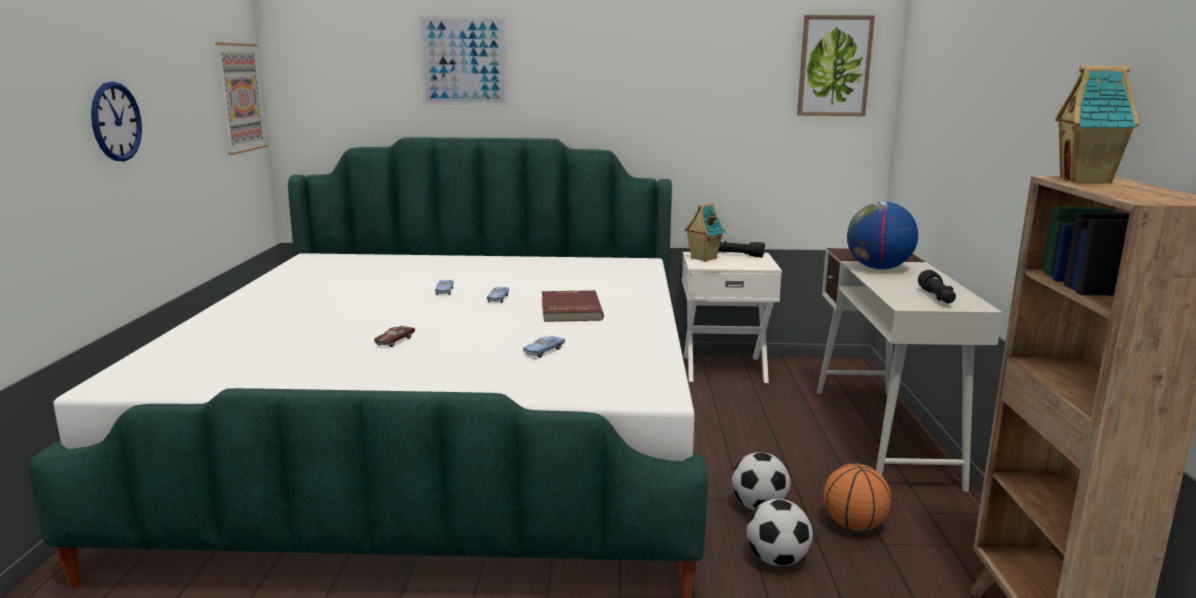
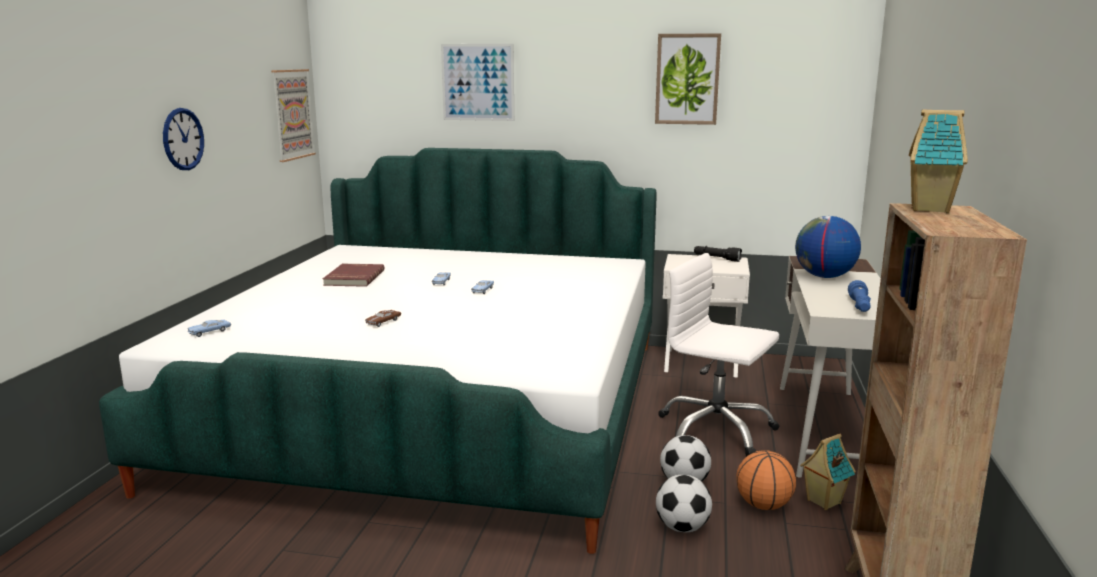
camera: 10 degrees right, 0 degrees up
(544, 351) = (499, 336): blue toy car -> blue toy car (209, 332)
(569, 309) = (538, 302): red book -> red book (353, 278)
(702, 259) = (682, 261): toy house -> toy house (823, 501)
(768, 443) = (715, 430): none -> white office chair
(834, 66) = (811, 86): picture -> picture (687, 79)
(937, 298) = (859, 306): black flashlight -> blue flashlight

